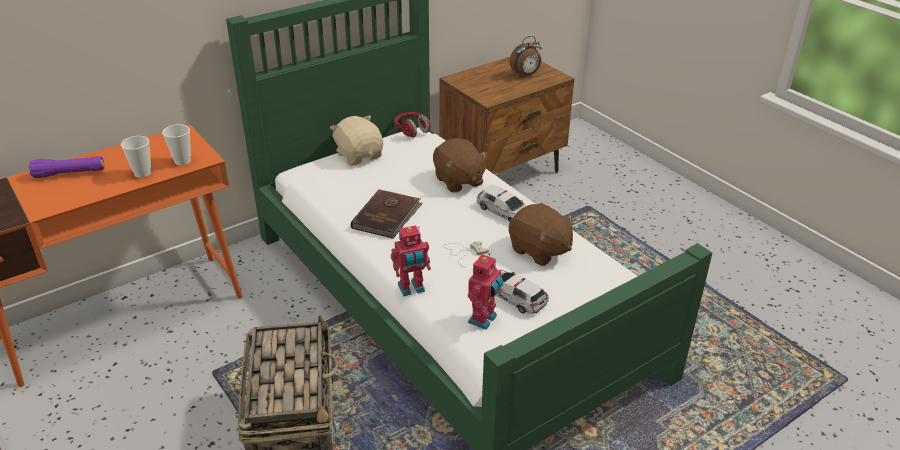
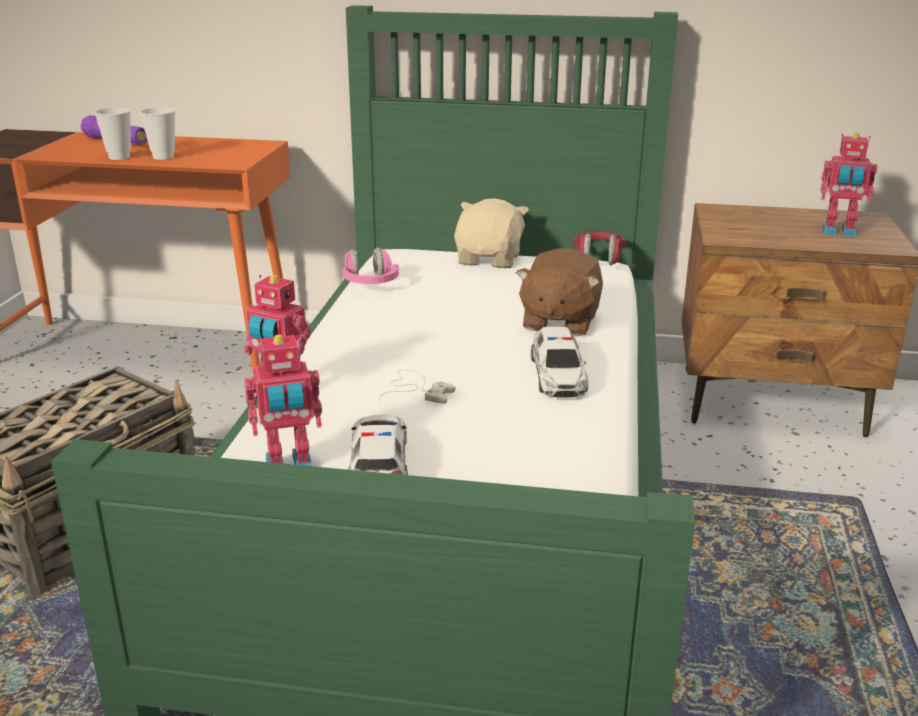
camera: 45 degrees right, 10 degrees down
(182, 161) = (213, 159): cup -> cup (119, 157)
(331, 202) = (370, 284): none -> pink headphones
(387, 216) = (401, 319): brown book -> none
(526, 75) = (838, 232): alarm clock -> toy robot
(539, 250) = (520, 436): brown plush toy -> none

